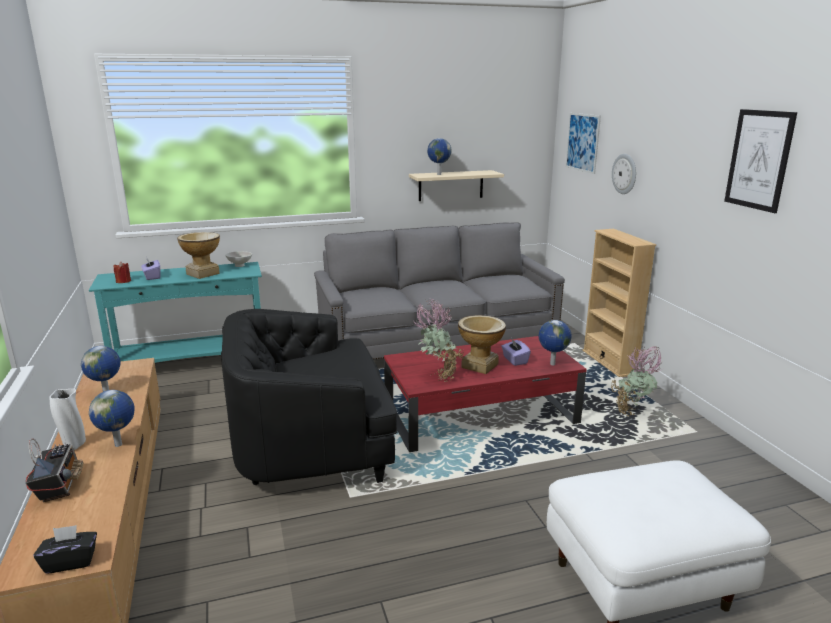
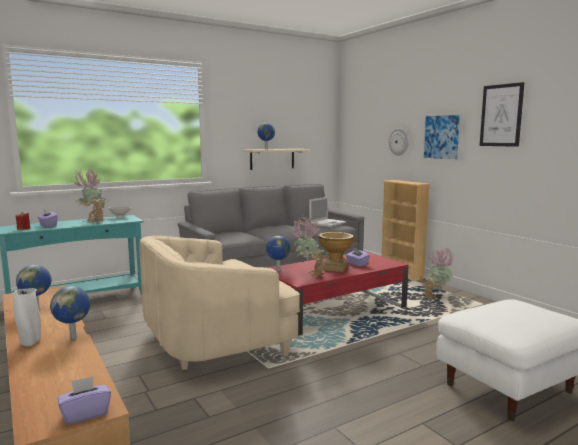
camera: 15 degrees left, 10 degrees down
(59, 487) = (35, 369): radio -> none
(70, 561) = (85, 414): black tissue box -> purple tissue box
(203, 274) = (92, 222): vase -> potted plant
(311, 444) = (215, 340): black armchair -> beige armchair
(513, 282) = (328, 223): none -> laptop
(552, 364) = (383, 264): globe -> globe (277, 270)
(582, 142) = (362, 126): picture -> picture (441, 137)

